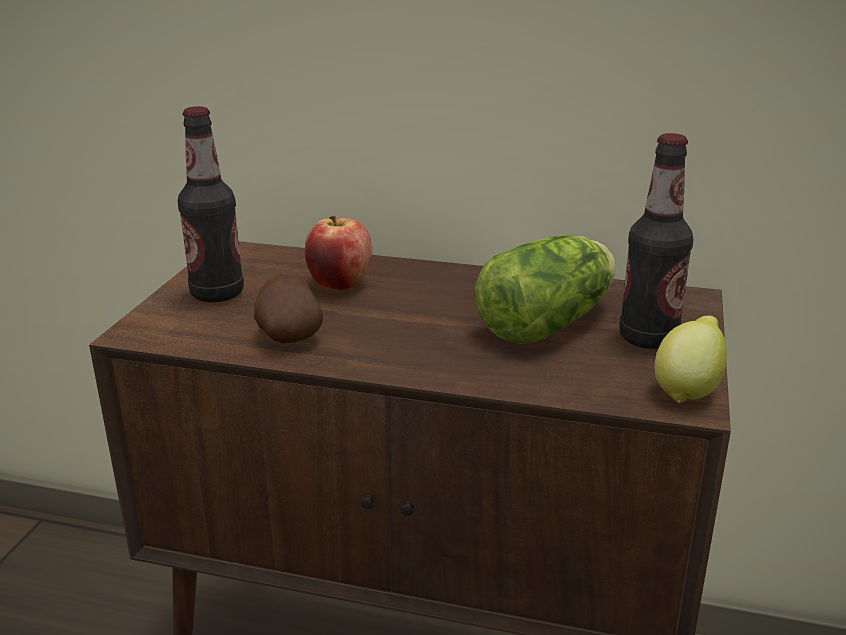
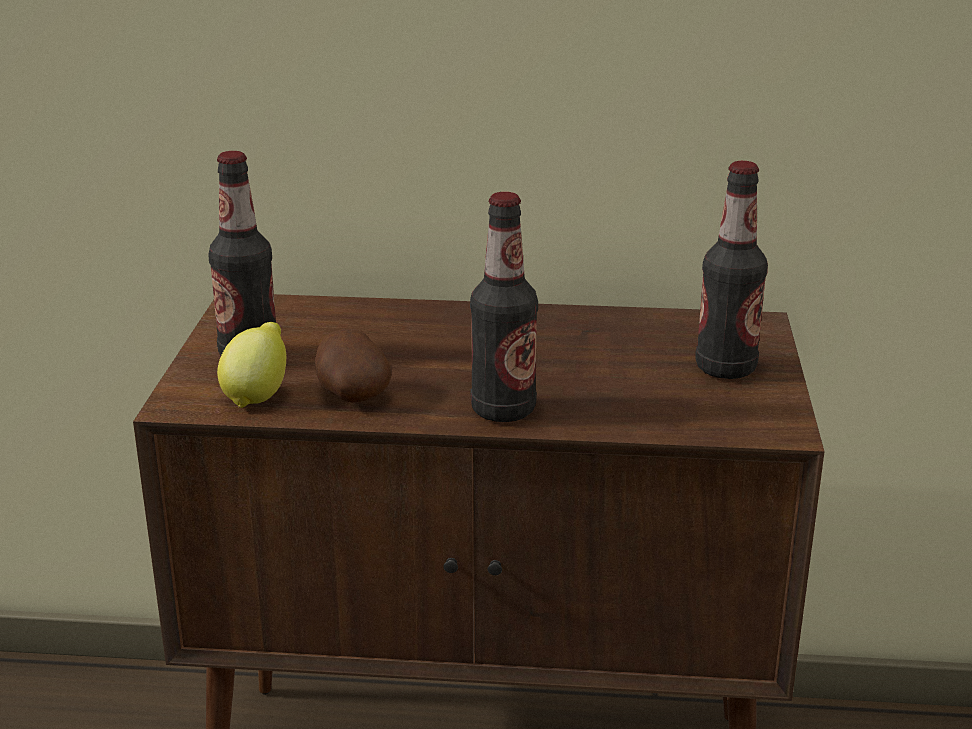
camera: 10 degrees left, 0 degrees up
(340, 285) = (382, 335): apple -> none
(421, 361) = (503, 410): none -> bottle
(551, 322) = (623, 359): lettuce -> none
(687, 390) = (776, 417): lemon -> lemon (257, 396)

